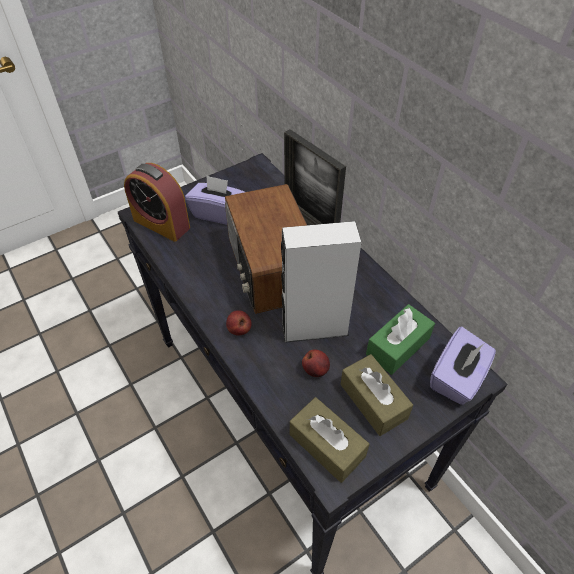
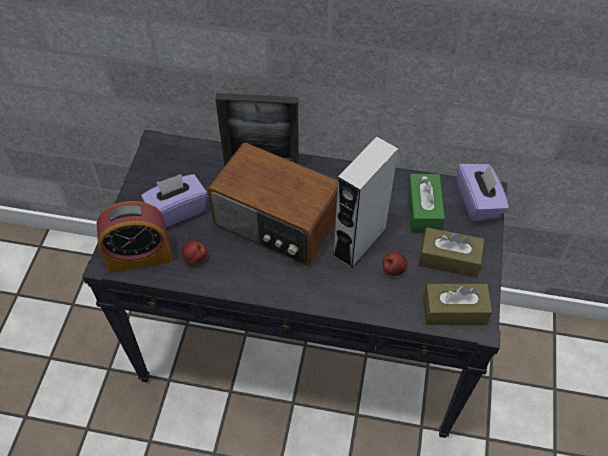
camera: 45 degrees left, 5 degrees up
(239, 330) = (310, 287): apple -> apple (194, 258)

